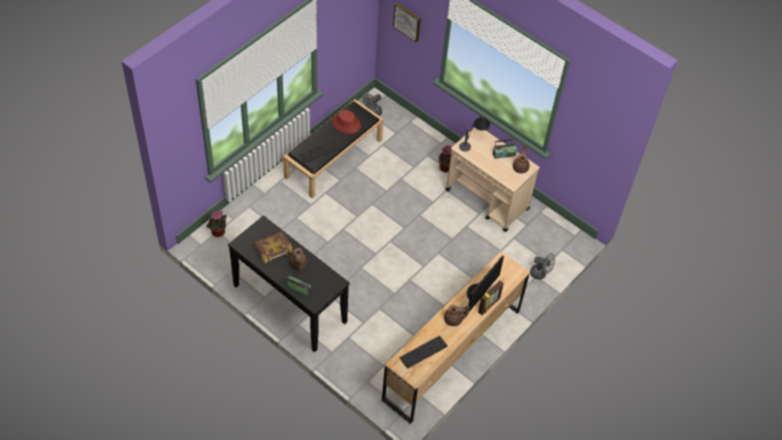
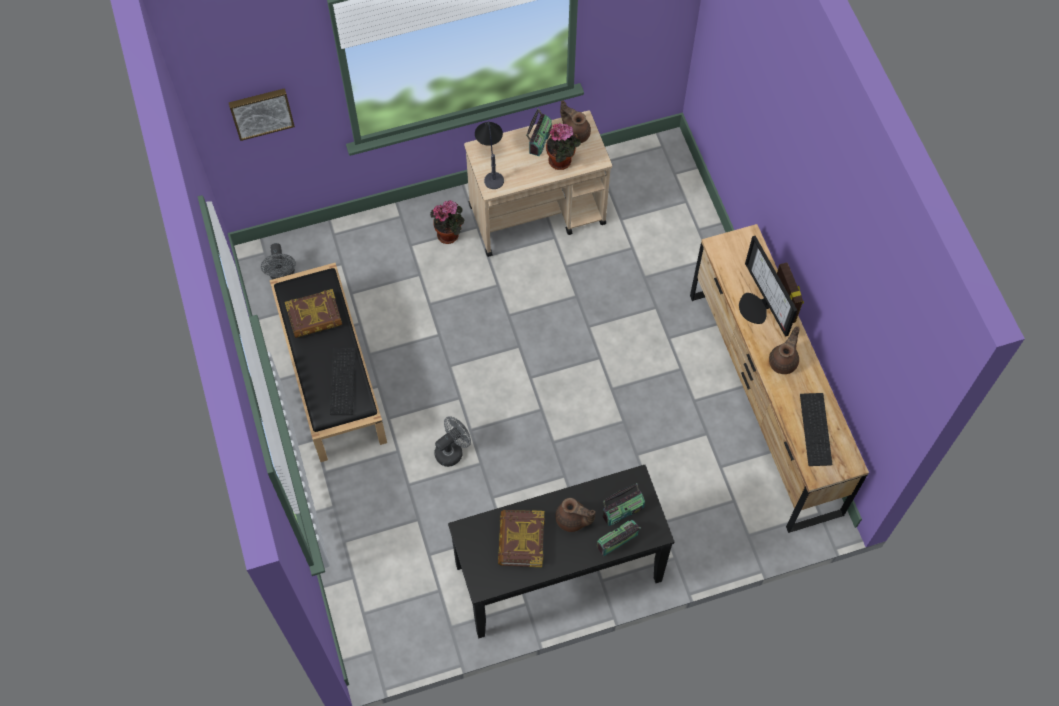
camera: 55 degrees left, 10 degrees up
(218, 233) = (366, 613): potted plant -> potted plant (562, 161)
(317, 283) = (622, 510): none -> radio
(346, 124) = (314, 317): red hat -> book
(541, 273) = (697, 221): grey fan -> grey fan (452, 450)

